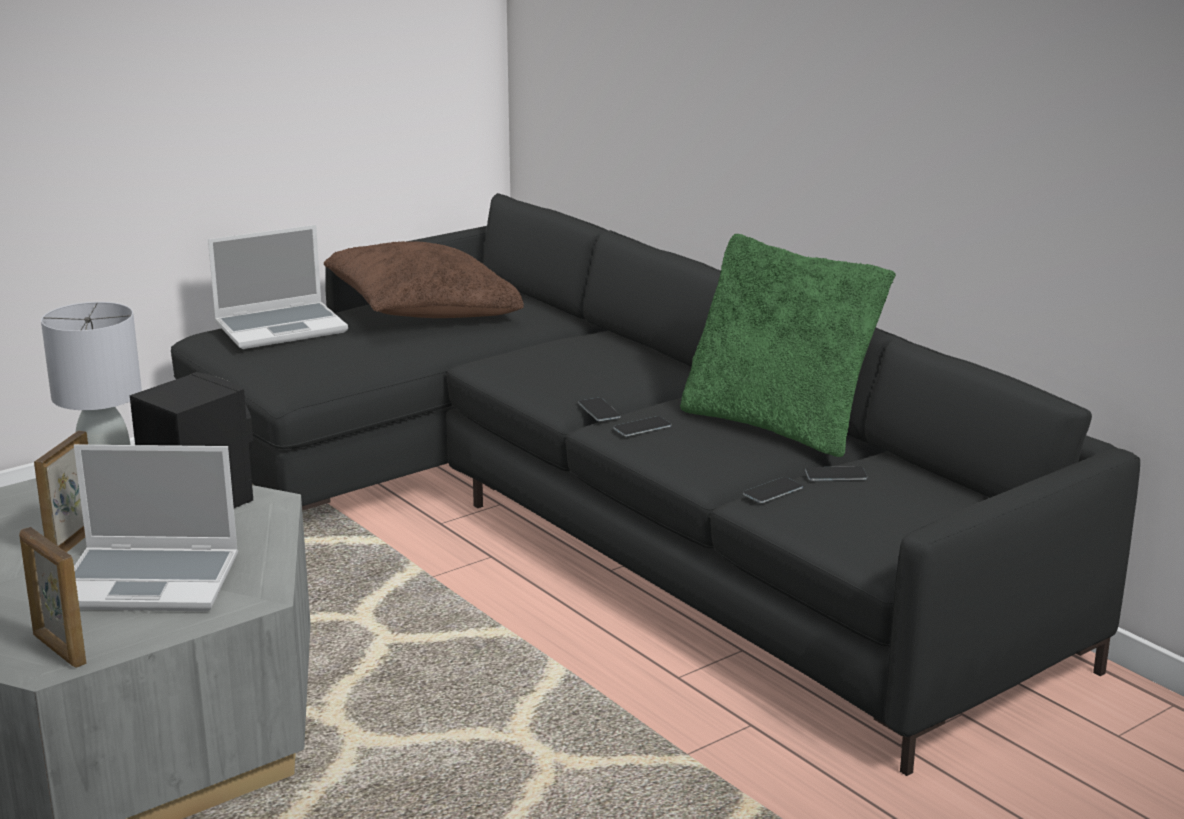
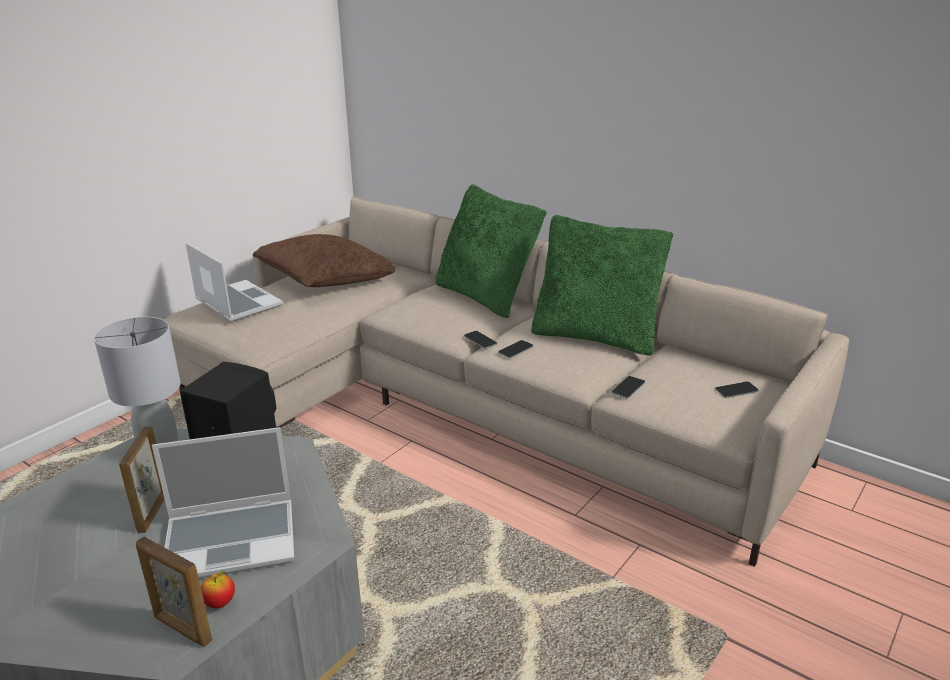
camera: 15 degrees left, 5 degrees up
(110, 634) = (220, 603): none -> apple
(282, 327) = (236, 303): laptop -> laptop turned 90 degrees counterclockwise
(603, 524) = (470, 405): black sofa -> beige sofa
(650, 354) = (486, 294): none -> green pillow
(835, 474) = (657, 369): phone -> phone (736, 390)

